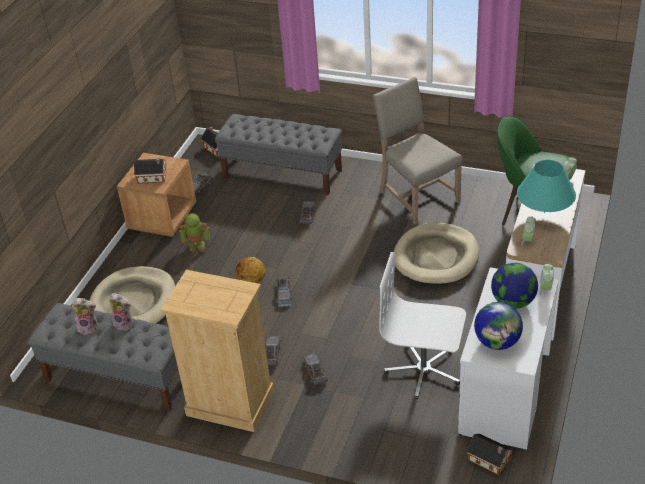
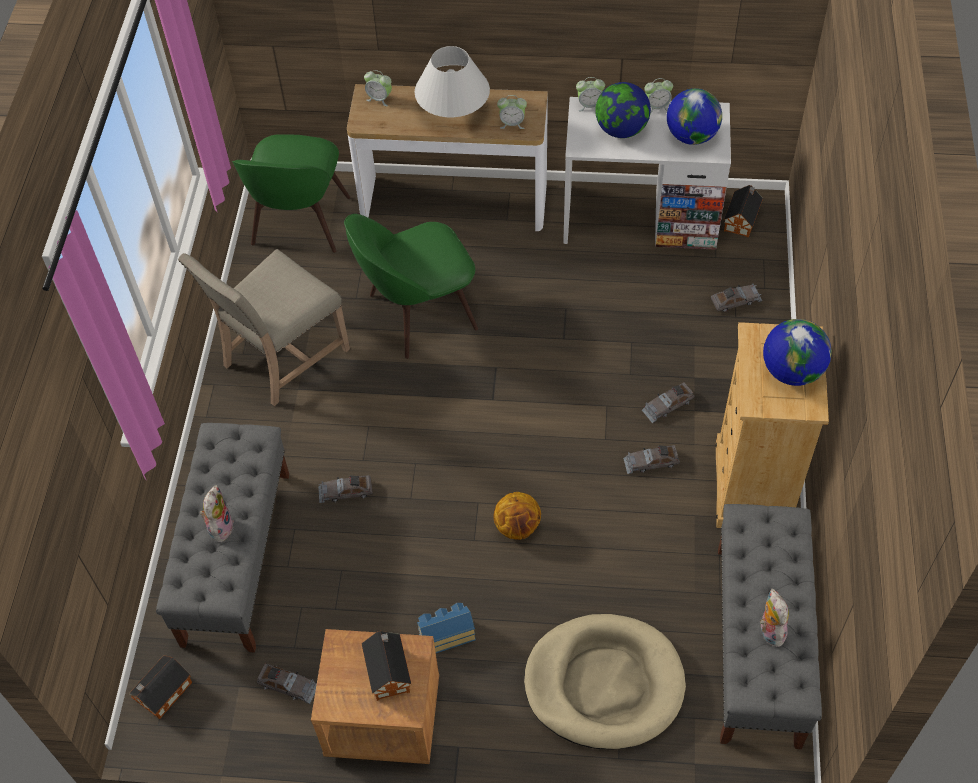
camera: 105 degrees left, 15 degrees up
(125, 324) = (745, 583): plush toy -> plush toy (219, 527)
(197, 245) = (445, 634): toy robot -> toy house
(207, 300) = (791, 371): none -> globe
(284, 294) = (533, 477): grey toy car -> grey toy car (736, 300)
(424, 370) = (630, 294): white office chair -> none
(436, 257) = (418, 313): beige dog bed -> green chair
(537, 327) = (657, 107): none -> alarm clock
(544, 212) = (453, 114): turquoise table lamp -> white table lamp

